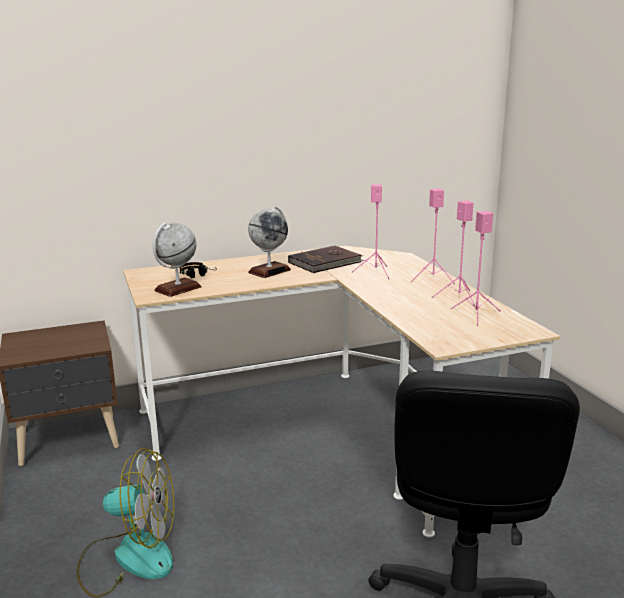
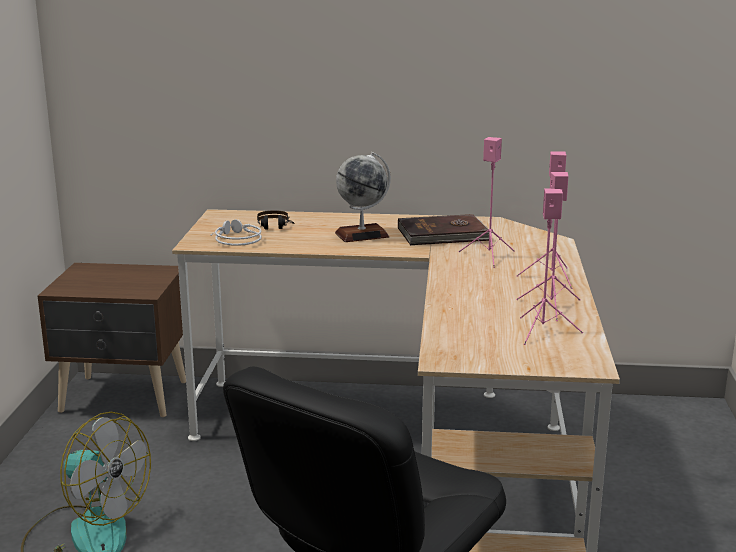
camera: 25 degrees right, 0 degrees up
(178, 289) = (235, 239): globe -> grey headphones

